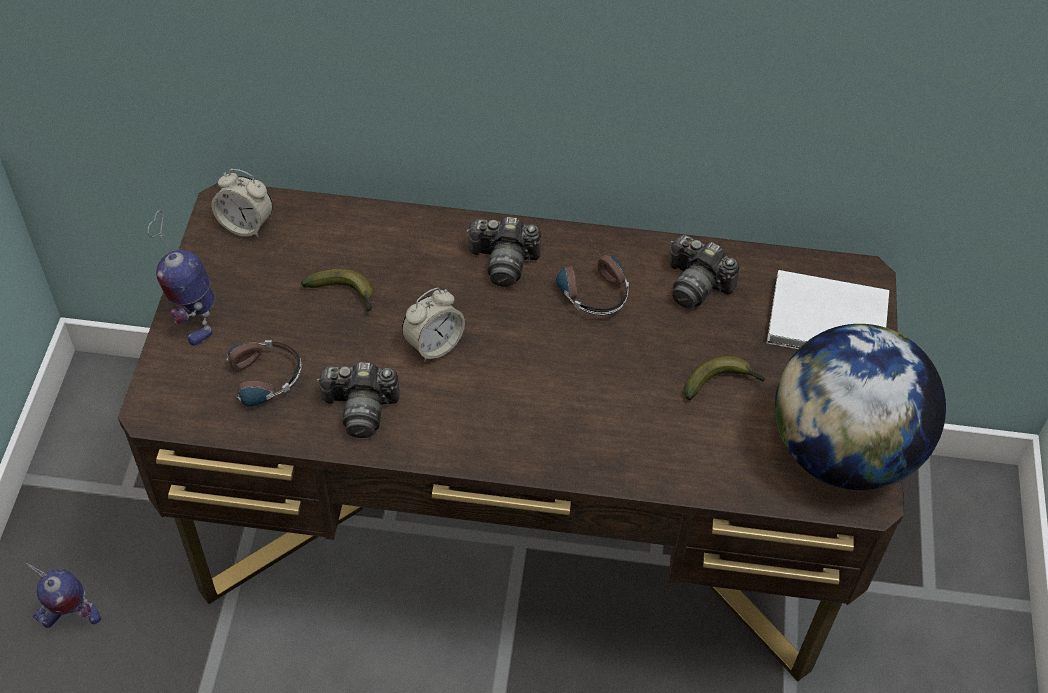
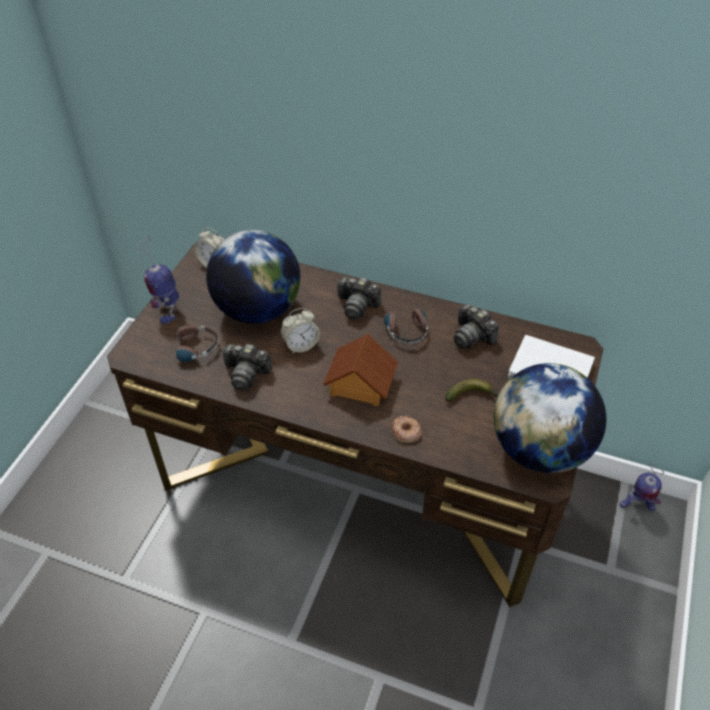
camera: 15 degrees right, 5 degrees down
(71, 618) = (87, 483): toy robot -> toy robot (636, 505)
(345, 295) = (257, 310): banana -> globe
(546, 395) = (359, 384): none -> toy house
(638, 460) = (406, 431): none -> donut

